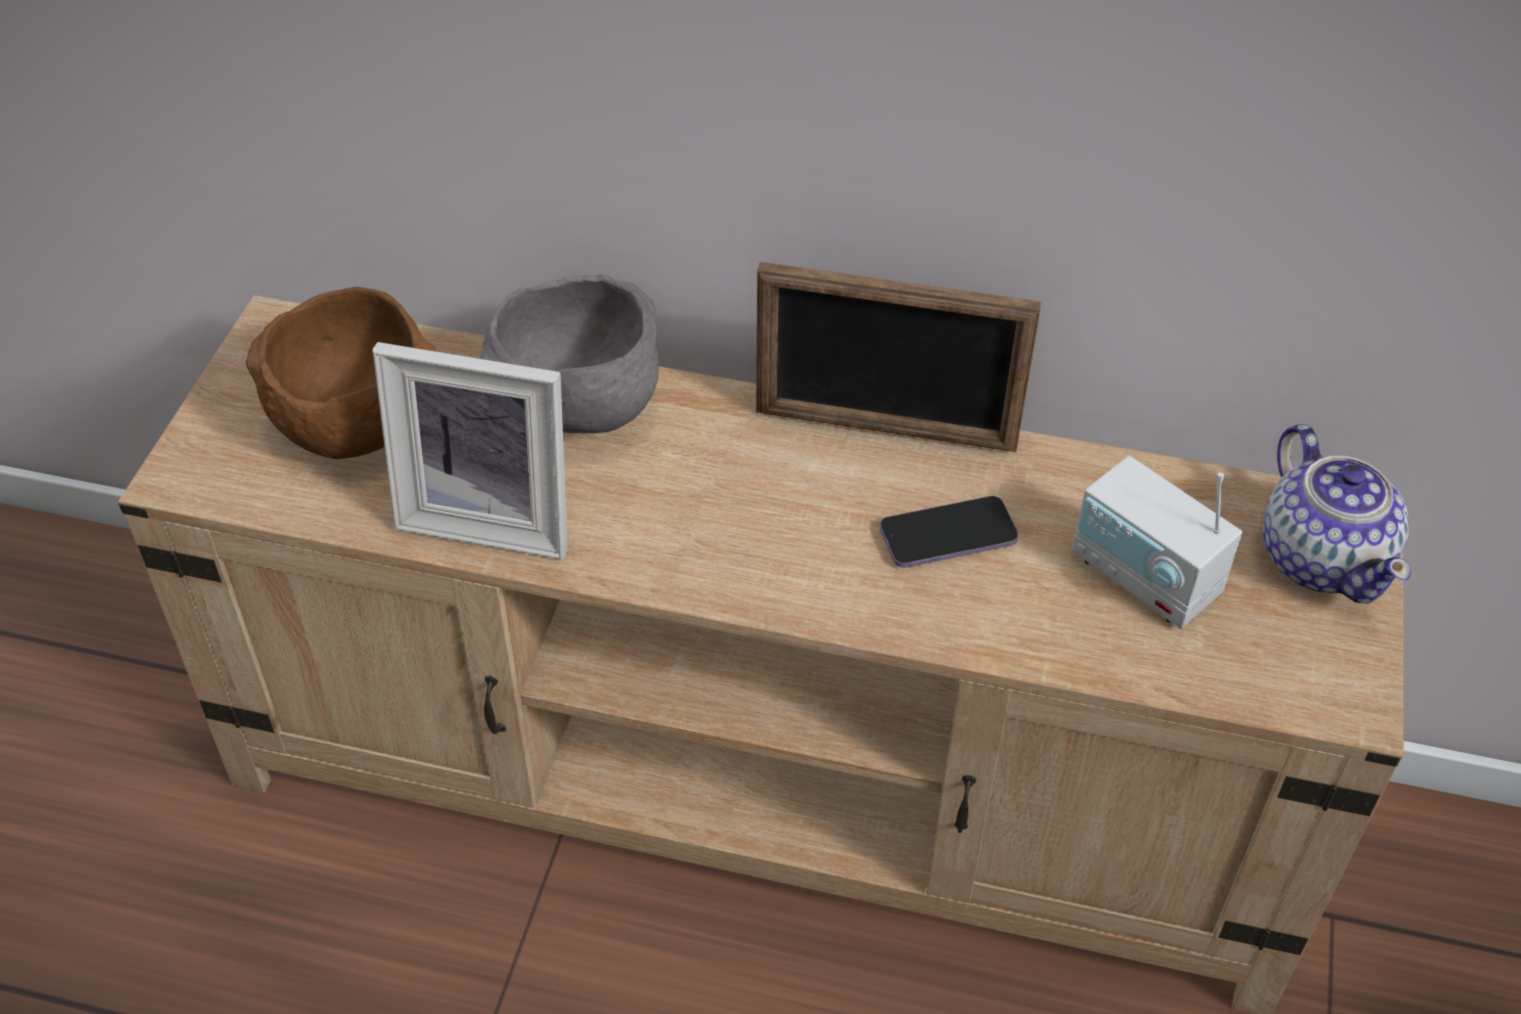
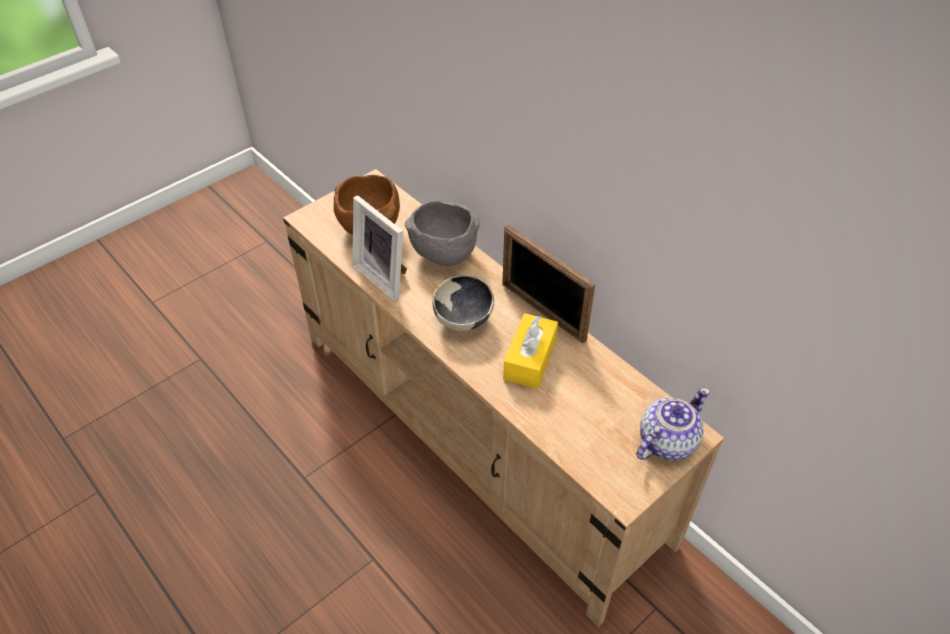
camera: 35 degrees right, 0 degrees up
(745, 523) = (464, 319): none -> bowl
(948, 535) = (530, 359): phone -> yellow tissue box
(1144, 577) = (588, 411): radio -> none
(1322, 557) = (666, 441): teapot -> teapot turned 150 degrees counterclockwise

